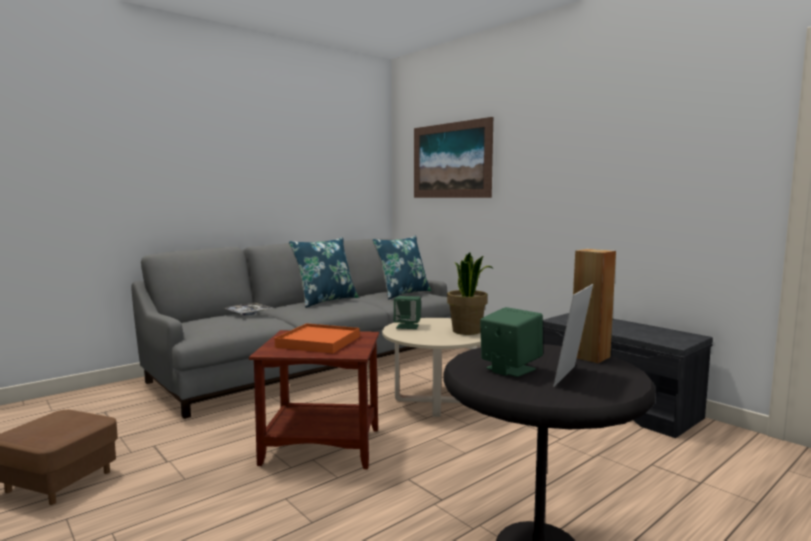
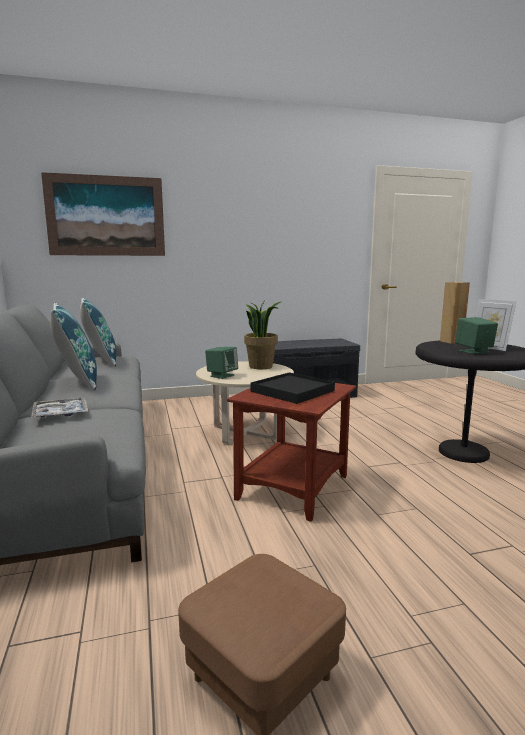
camera: 65 degrees left, 5 degrees up
(318, 342) = (292, 391): orange tray -> black tray

